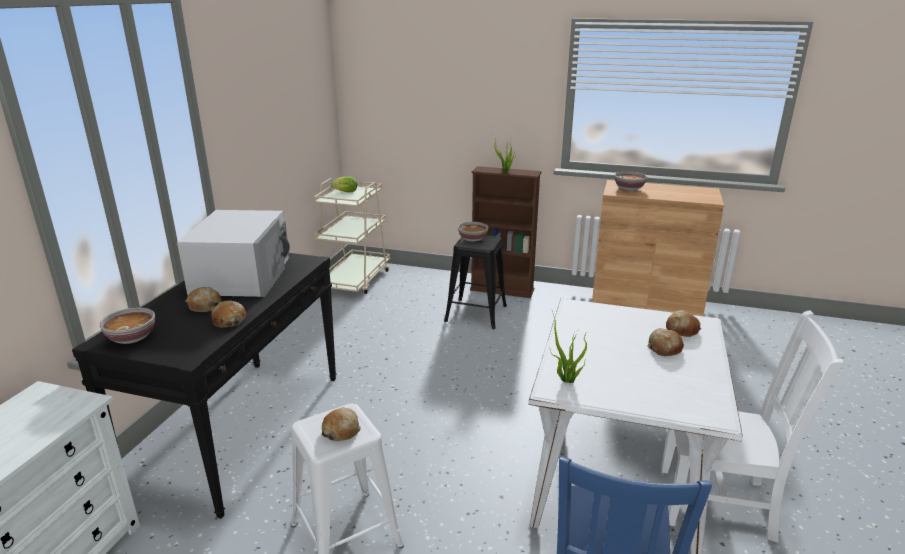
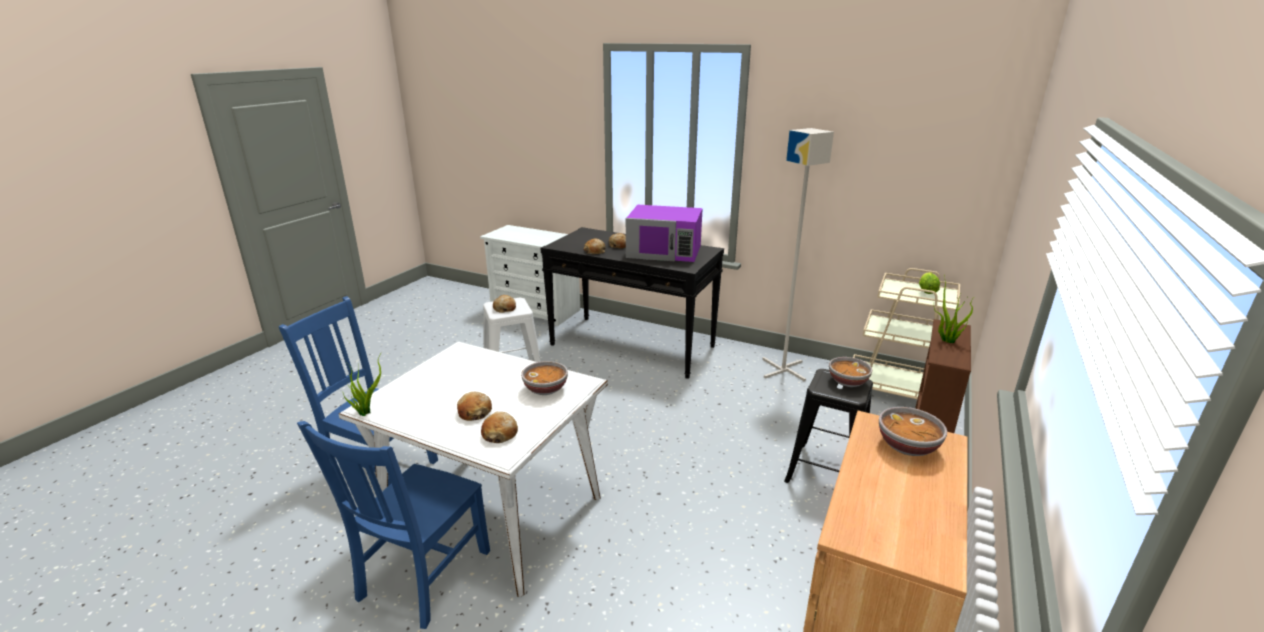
camera: 100 degrees right, 0 degrees up
(132, 337) = (587, 235): bowl -> bowl (546, 389)
(242, 275) = (664, 251): white microwave -> purple microwave
(317, 325) = (784, 370): none -> grey floor lamp
(566, 380) = (466, 356): potted plant -> potted plant (366, 411)
(720, 503) = (421, 577): white chair -> blue chair

